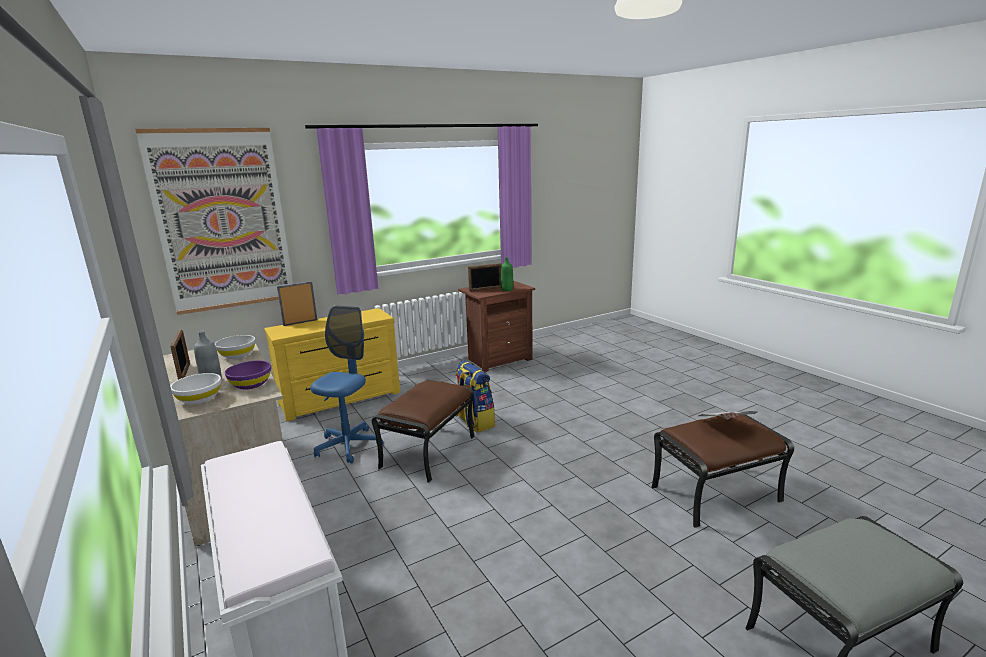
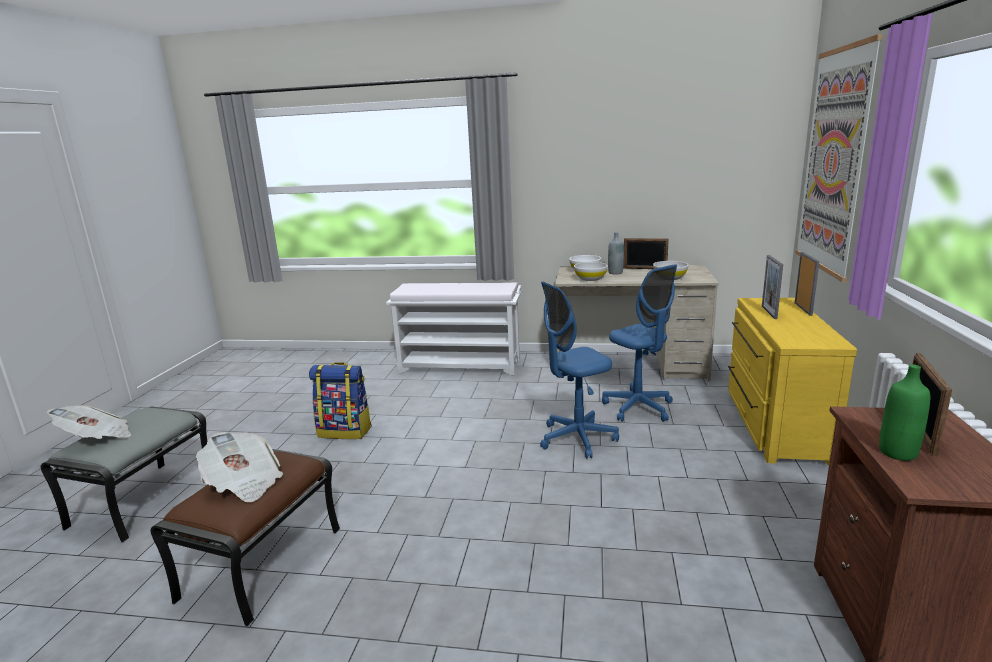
camera: 130 degrees right, 0 degrees up
(250, 385) = (590, 279): purple bowl -> white bowl
(316, 328) = (769, 312): none -> picture frame
(429, 452) = (577, 438): brown ottoman -> blue office chair
(474, 422) = (614, 484): backpack -> backpack (345, 431)
(891, 555) = (97, 438): none -> newspaper

